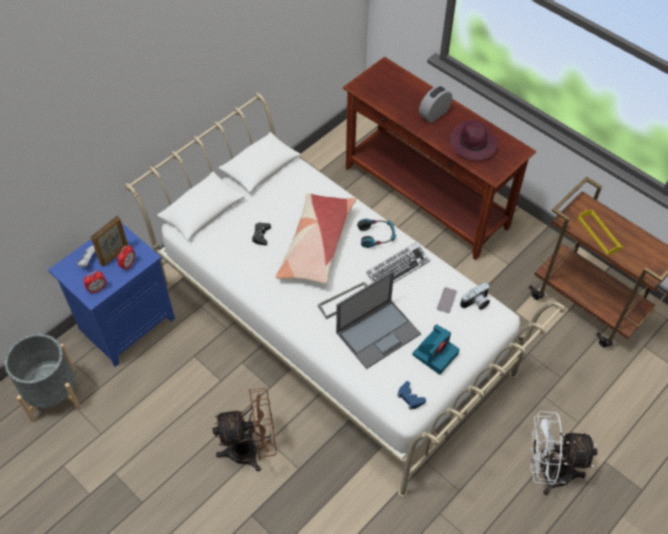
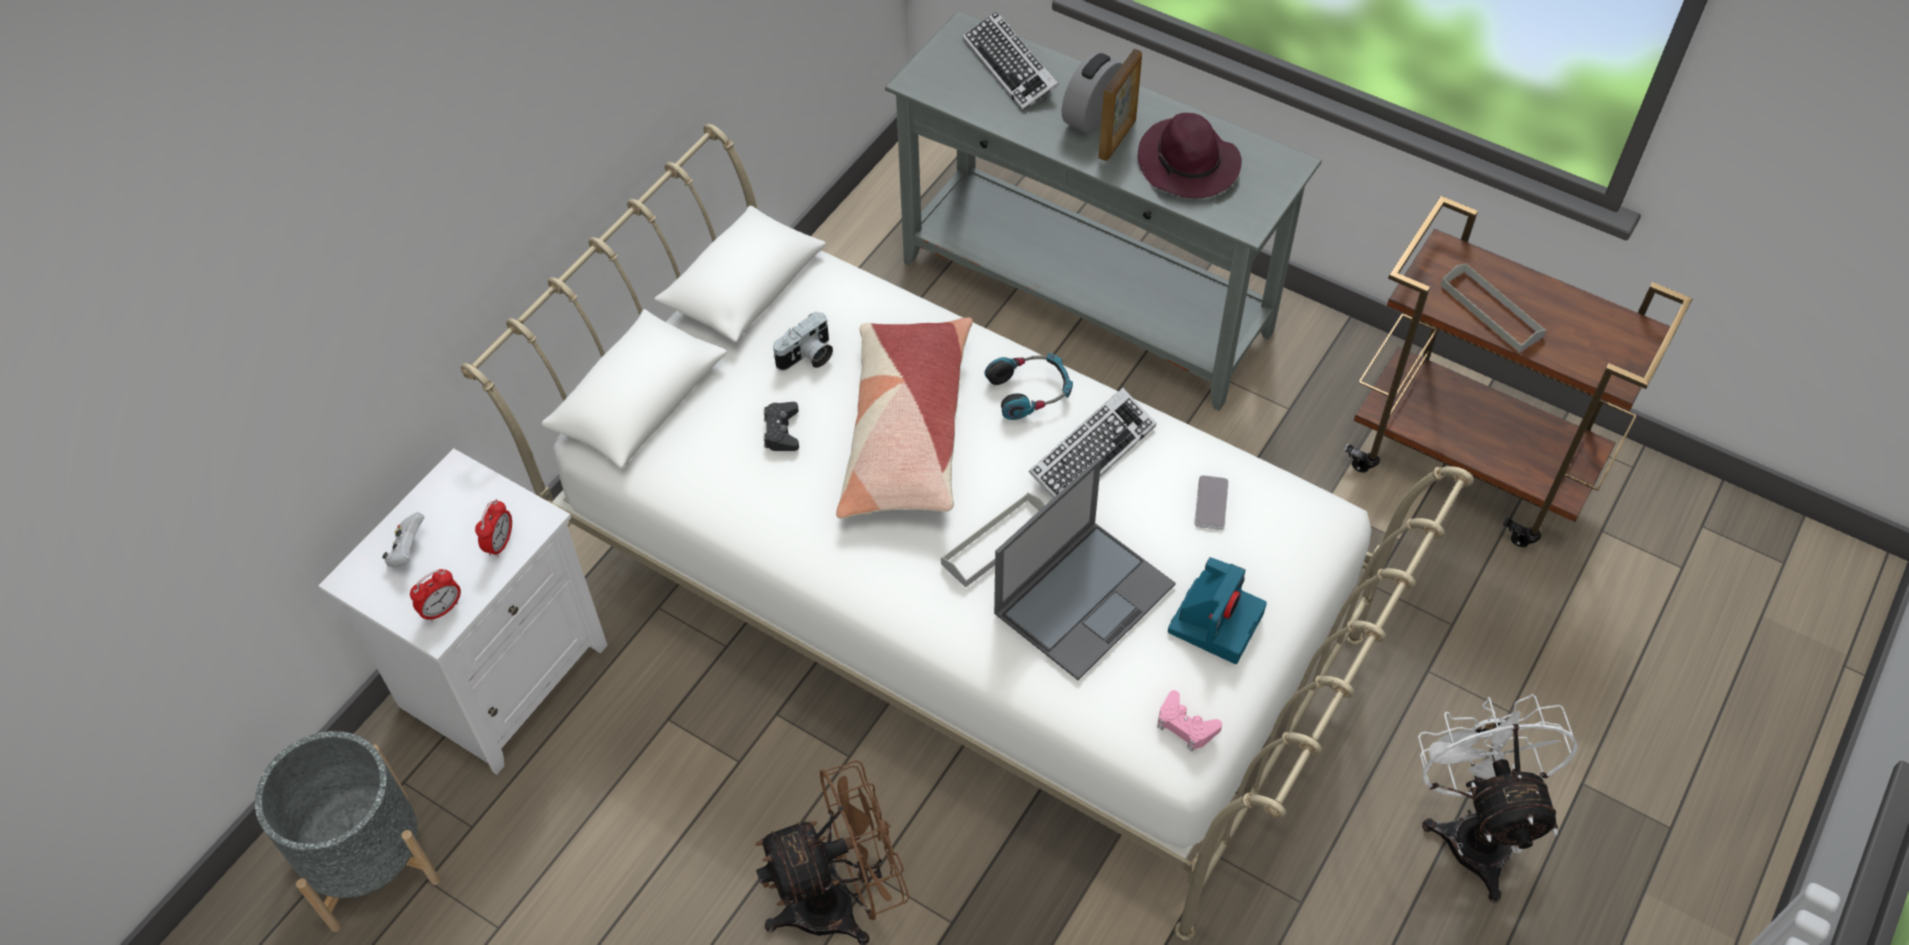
camera: 10 degrees left, 0 degrees up
(115, 255) = (464, 528): picture frame -> picture frame (1117, 139)
(127, 323) = (502, 673): blue nightstand -> white nightstand
(402, 86) = (1010, 67): none -> keyboard
(410, 397) = (1185, 725): blue game controller -> pink game controller
(426, 197) = (1088, 297): brown console table -> grey console table
(476, 303) = (1273, 498): camera -> camera (807, 357)
(548, 472) = (1473, 829): white fan -> white fan turned 90 degrees clockwise
(599, 233) = (1491, 311): yellow tray -> grey tray

